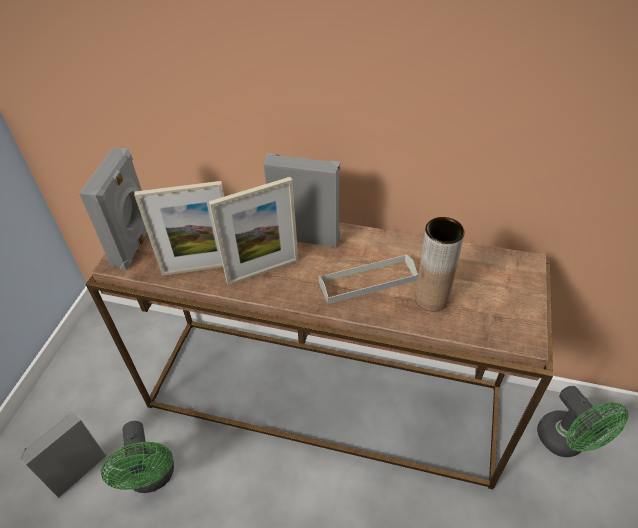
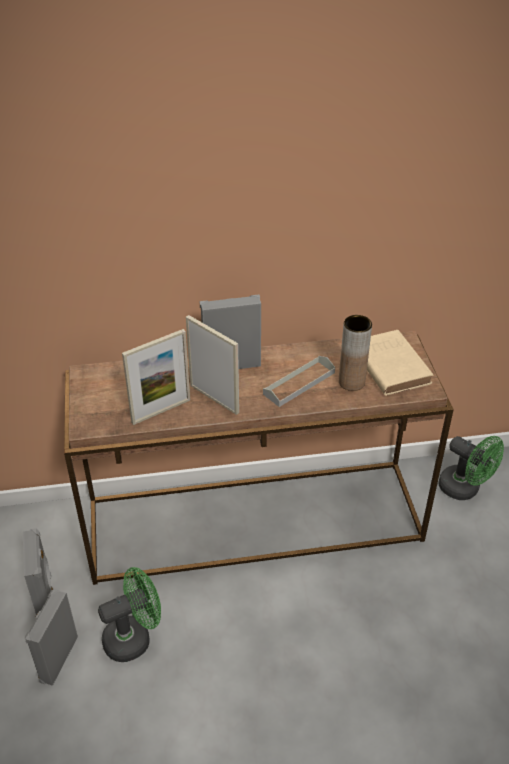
camera: 25 degrees left, 5 degrees down
(135, 244) = (91, 409): grey speaker -> grey speaker (45, 596)
(152, 478) = (134, 637): green fan -> green fan turned 75 degrees counterclockwise
(263, 271) = (214, 399): picture frame -> picture frame turned 90 degrees counterclockwise
(490, 290) = (389, 365): none -> beige book

